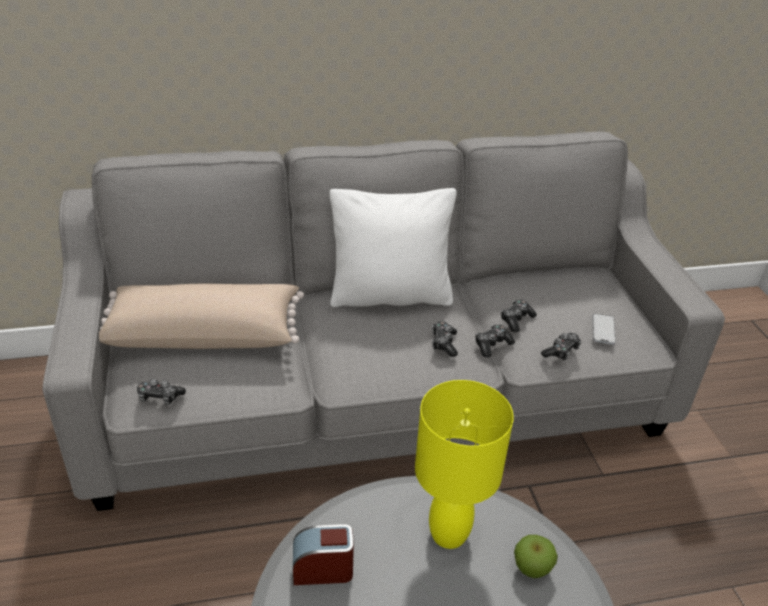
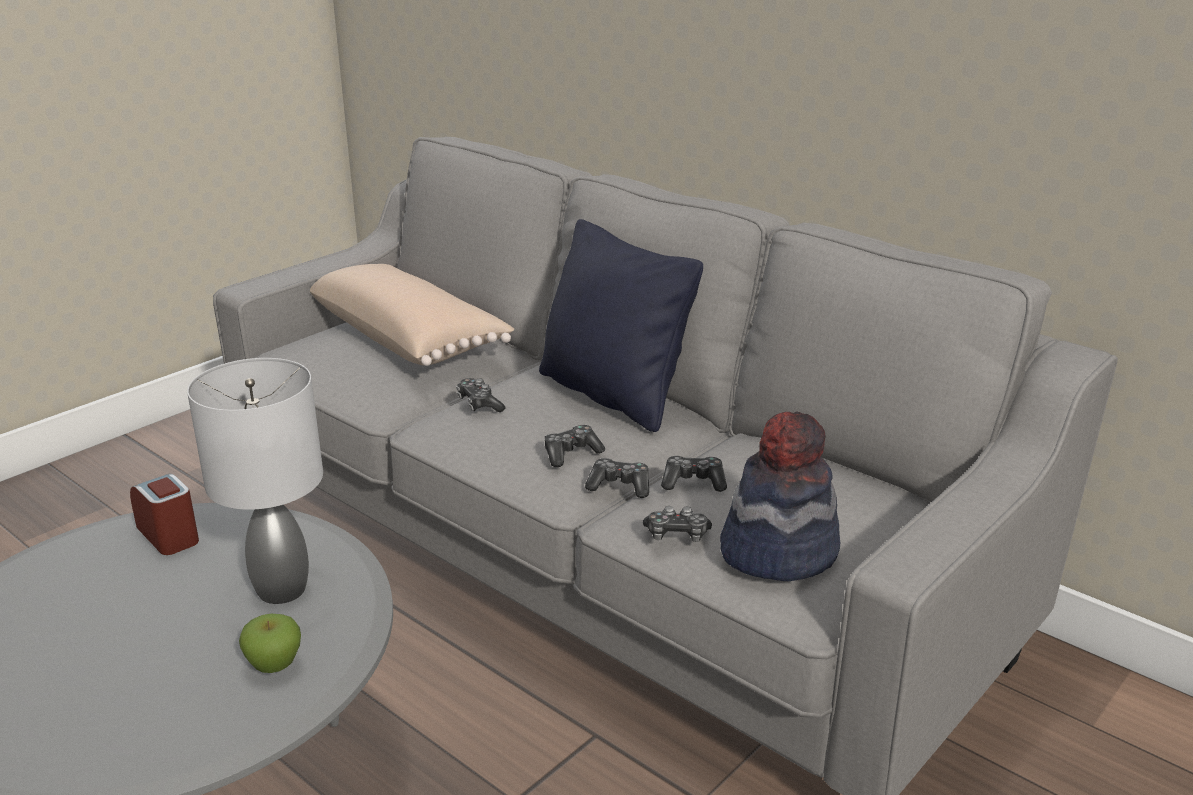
camera: 55 degrees right, 10 degrees down
(160, 397) = (296, 358): game controller -> game controller (479, 404)
(390, 296) = (613, 395): white pillow -> black pillow
(448, 533) = (283, 589): yellow table lamp -> grey table lamp
(603, 329) = (778, 551): phone -> hat

